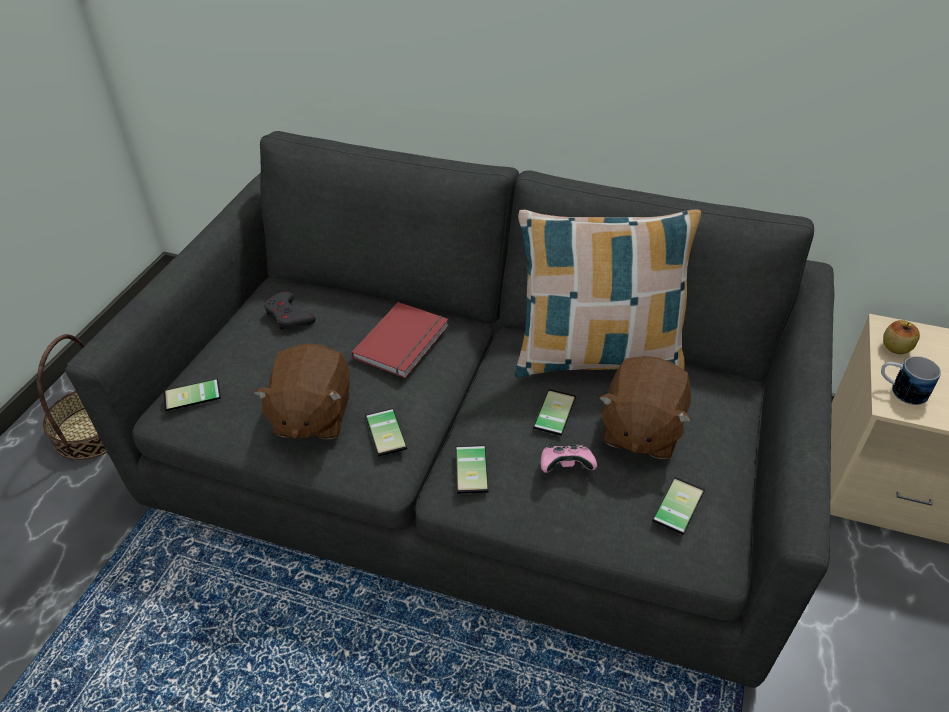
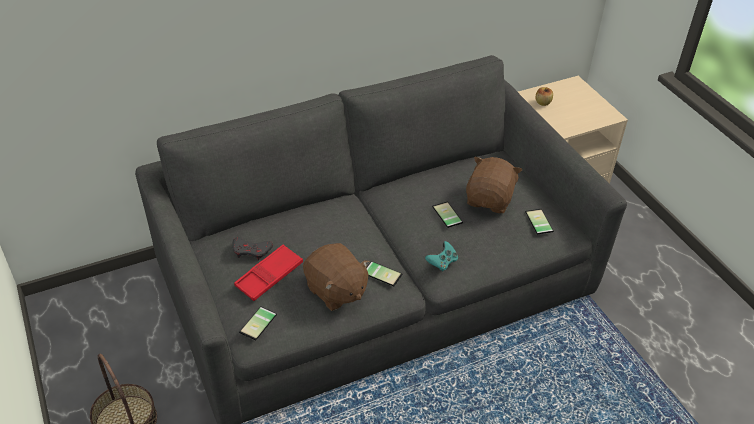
camera: 45 degrees left, 0 degrees up
(267, 353) = (269, 276): none -> red tray
(404, 342) = (335, 226): red book -> none
(474, 469) = (442, 262): phone -> turquoise game controller
(566, 467) = (479, 235): pink game controller -> none
(596, 358) = (433, 179): pillow -> none
(640, 430) = (490, 200): brown plush toy -> brown plush toy turned 135 degrees counterclockwise
(900, 391) = (563, 121): mug -> none

